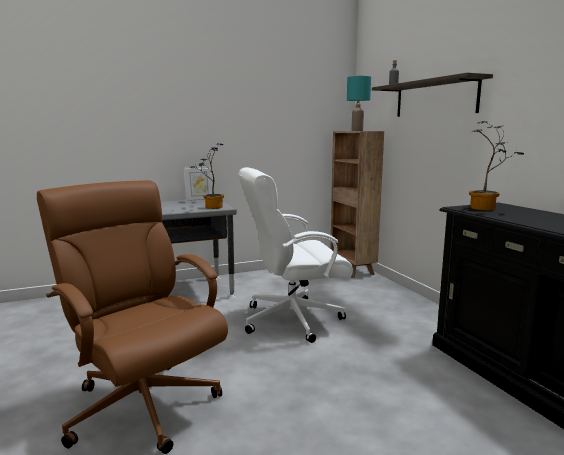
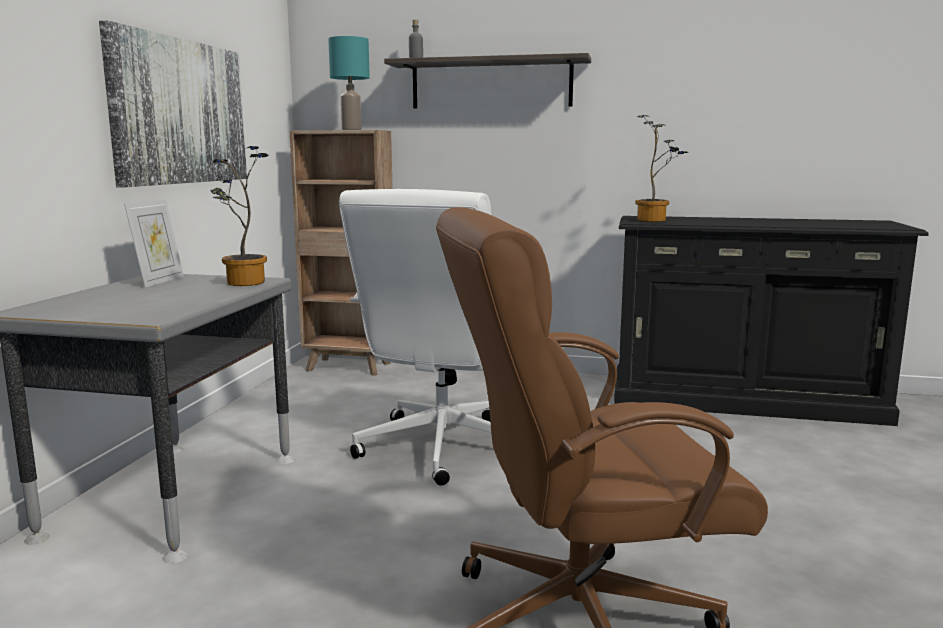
camera: 55 degrees left, 0 degrees up
(249, 125) = (181, 112): none -> picture

